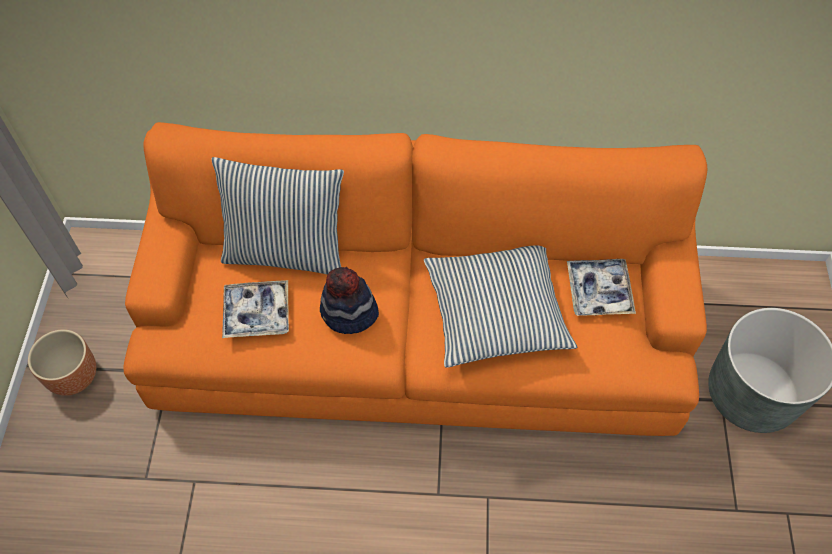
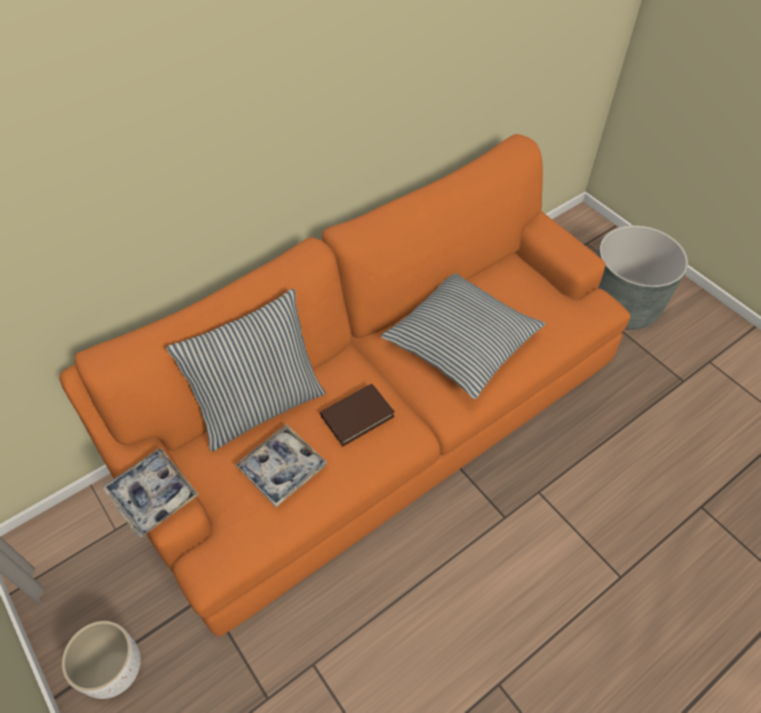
camera: 40 degrees left, 5 degrees down
(73, 375) = (113, 669): brown planter -> white planter
(349, 313) = (357, 416): hat -> brown book
(599, 291) = (512, 283): tray -> tray (153, 495)

